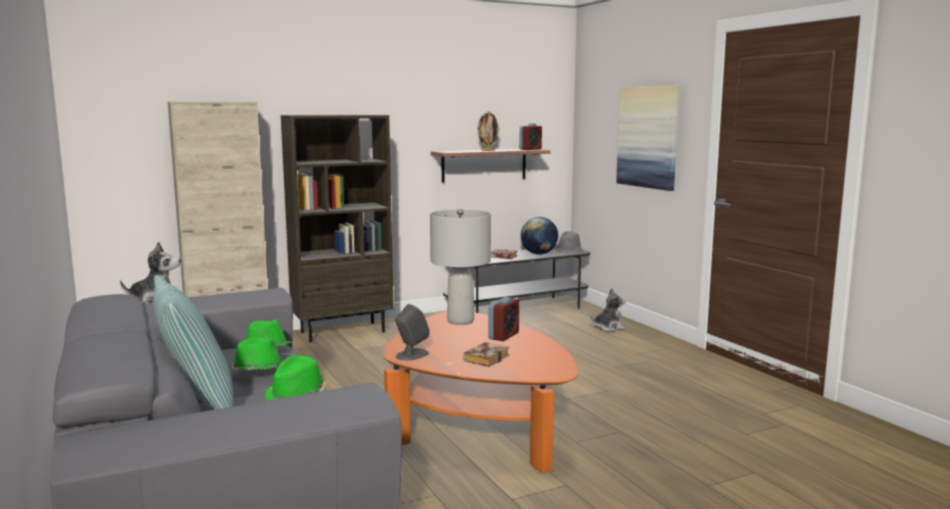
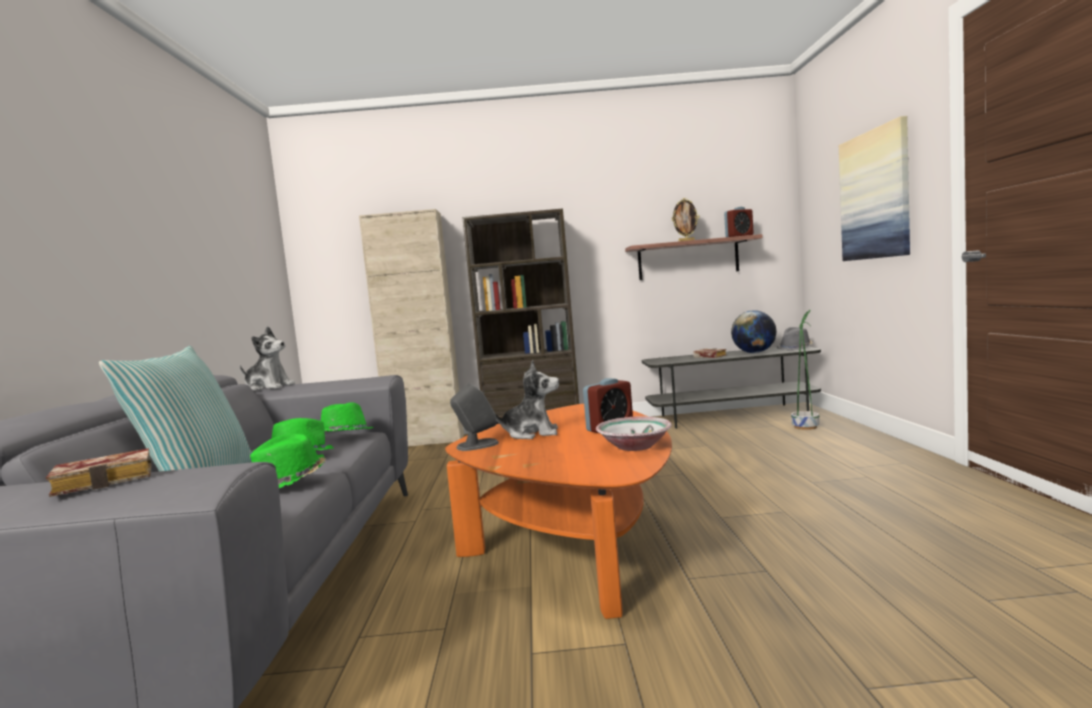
camera: 25 degrees right, 5 degrees down
(460, 321) = (580, 413): grey table lamp -> none
(486, 358) = (554, 451): book -> book (109, 479)
(541, 351) = (634, 446): none -> bowl
(583, 319) = (806, 427): none -> green planter
(607, 328) = (832, 437): plush toy -> plush toy (531, 433)

